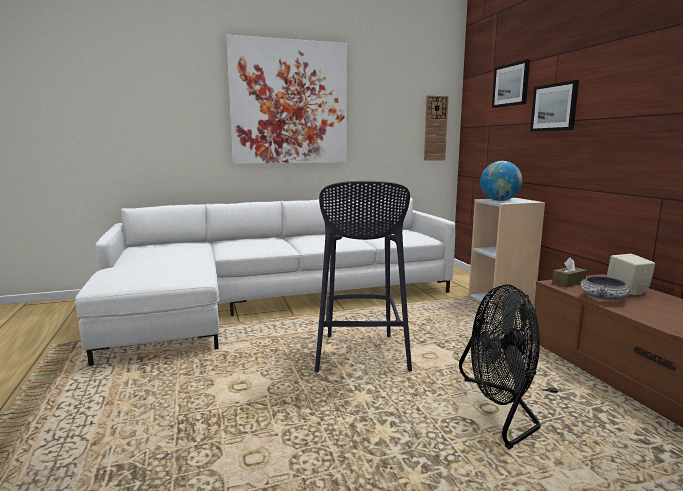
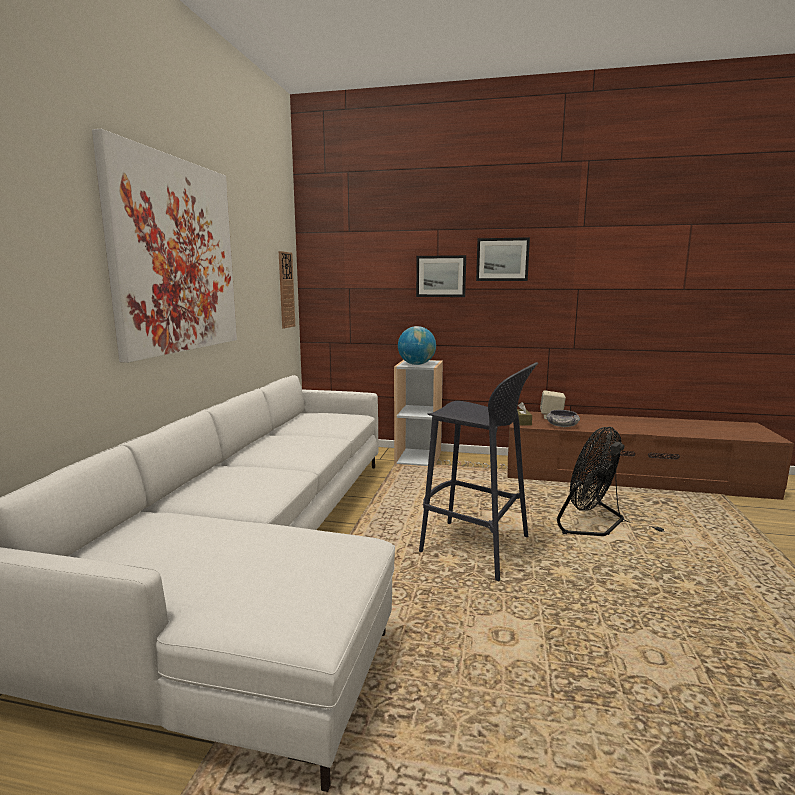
camera: 60 degrees left, 0 degrees up
(506, 407) = (602, 523): black fan -> black fan turned 105 degrees clockwise
(511, 85) = (380, 250): picture -> picture (502, 259)

